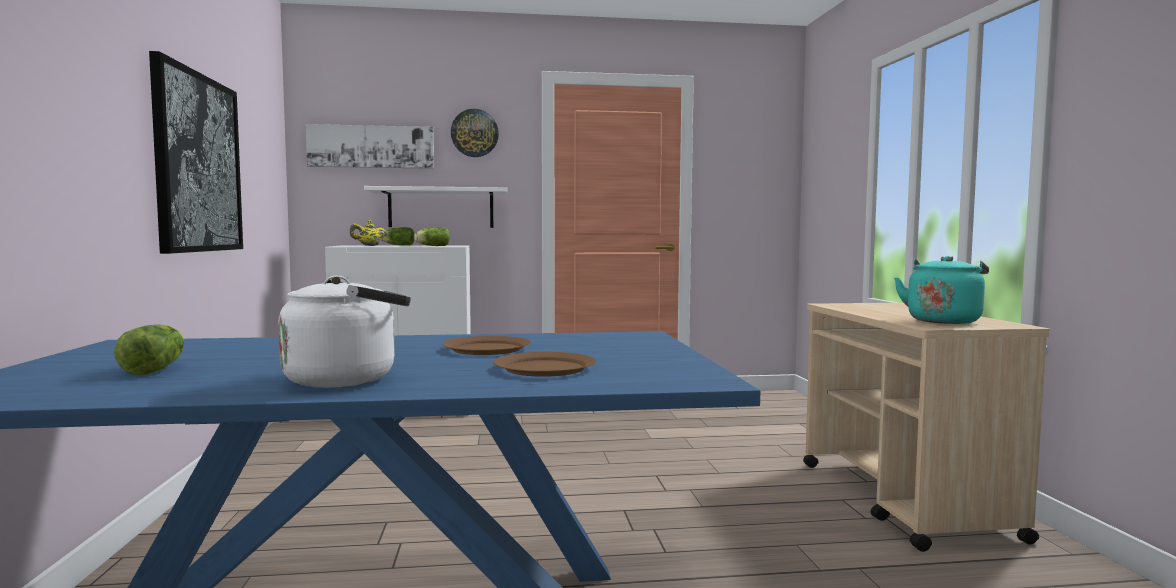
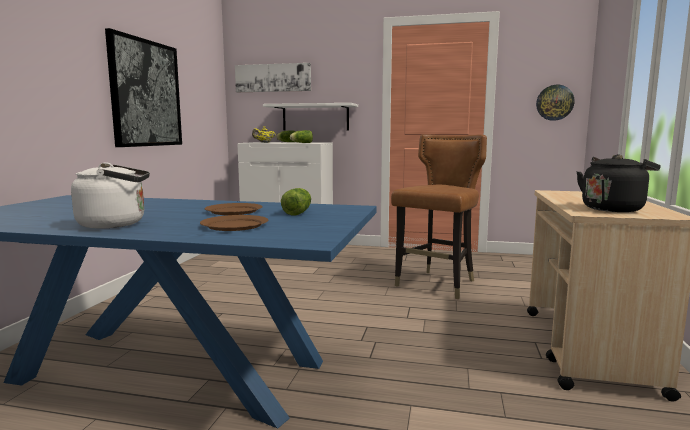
camera: 20 degrees right, 5 degrees up
(156, 369) = (48, 212): lettuce -> lettuce (298, 212)
(474, 133) = (337, 65): wall clock -> wall clock (554, 102)
(665, 441) = (437, 285): none -> brown chair
(943, 321) = (613, 209): turquoise kettle -> black kettle

